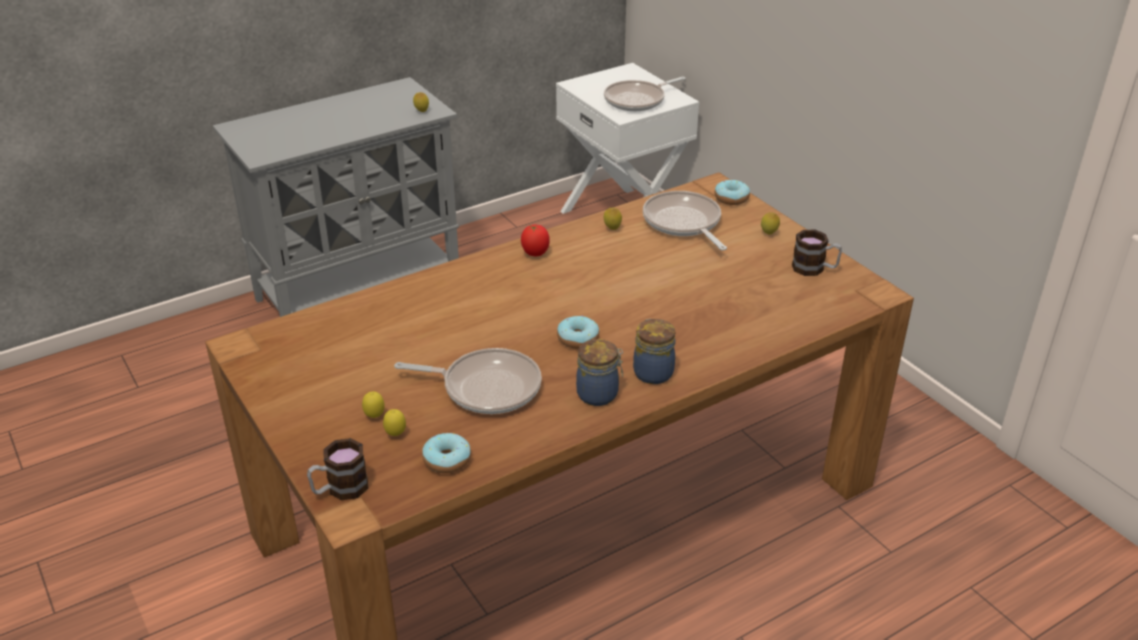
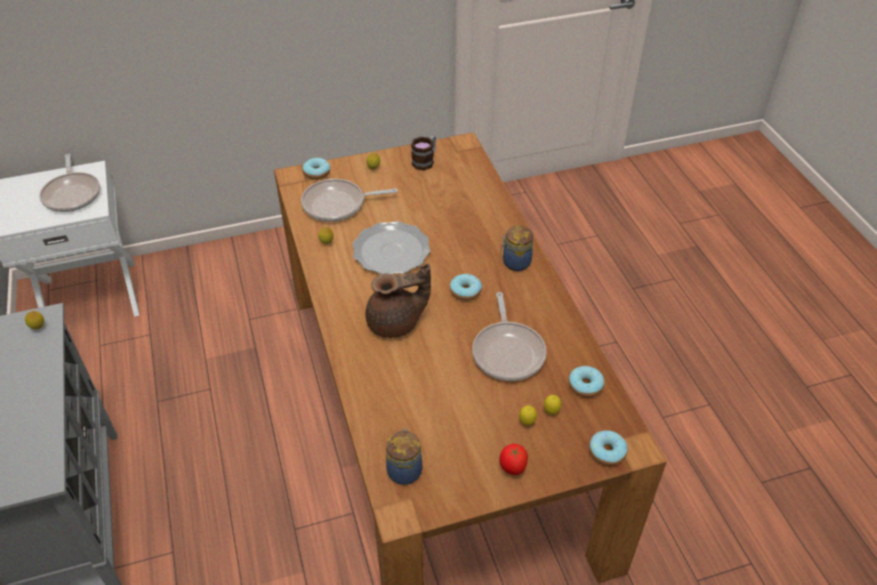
camera: 75 degrees left, 10 degrees up
(340, 489) = (607, 452): mug -> donut
(486, 387) = (508, 351): frying pan -> frying pan turned 150 degrees clockwise
(503, 297) = (396, 323): none -> brown teapot
(535, 254) = (341, 294): tomato -> tomato (512, 468)
(599, 394) = (532, 293): jar -> jar (404, 469)
(622, 274) = (391, 251): none -> plate

